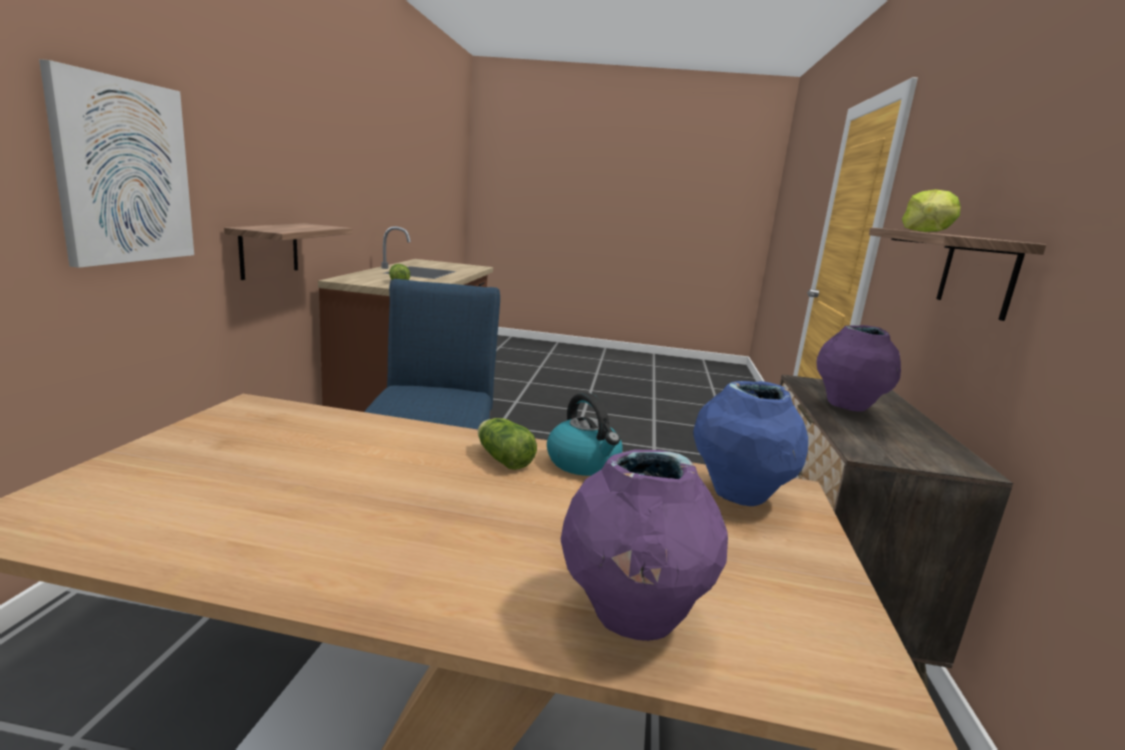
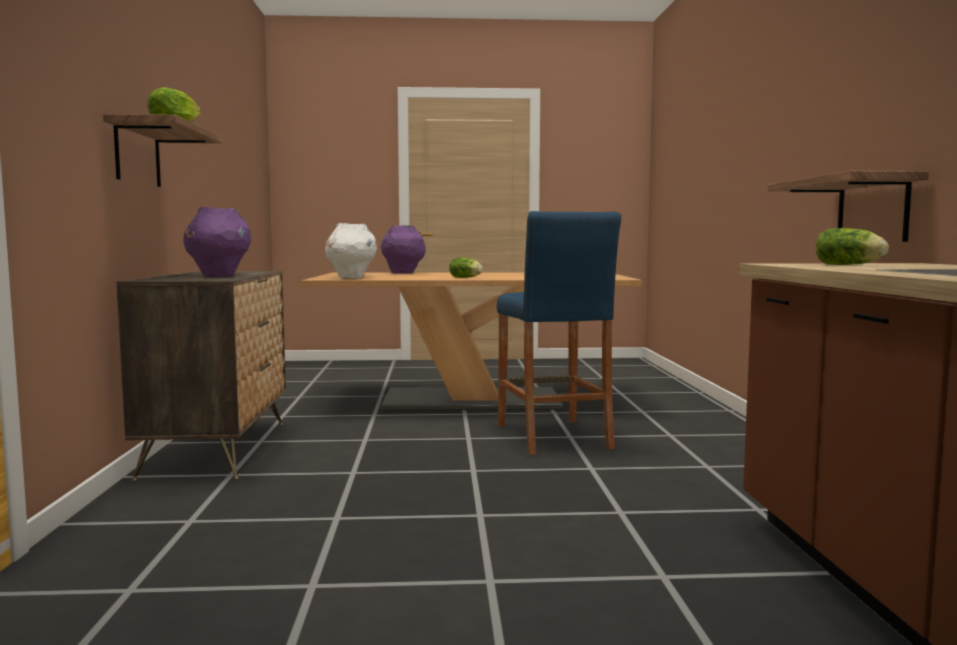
camera: 170 degrees right, 10 degrees down
(124, 172) = (780, 149): picture -> none
(584, 463) = (426, 278): kettle -> none
(739, 496) = (351, 278): blue vase -> white vase

